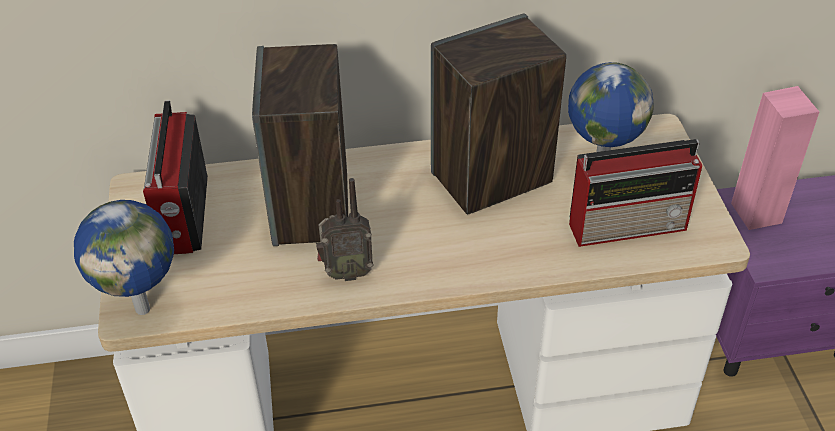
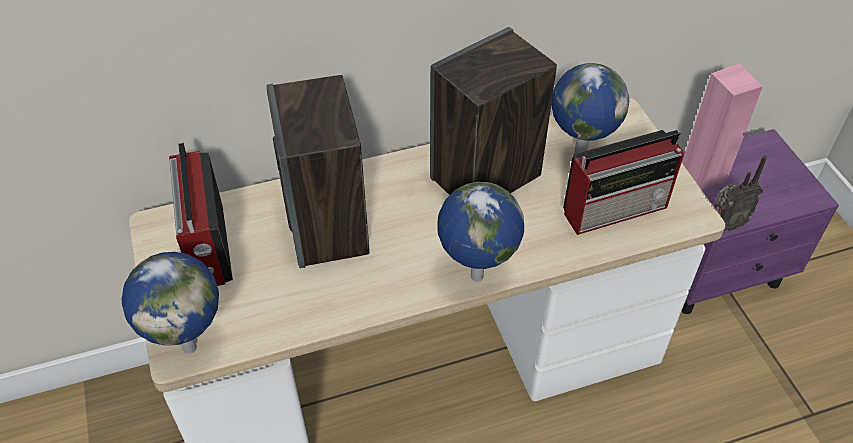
camera: 10 degrees left, 5 degrees up
(346, 272) = (373, 286): radio -> radio (725, 224)
(456, 276) = (475, 276): none -> globe

